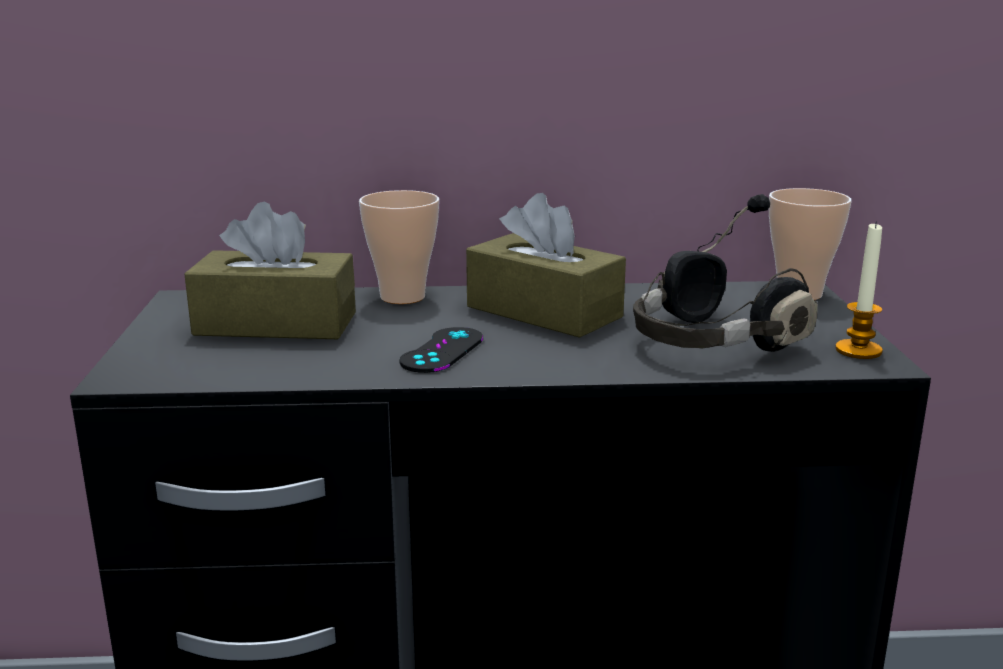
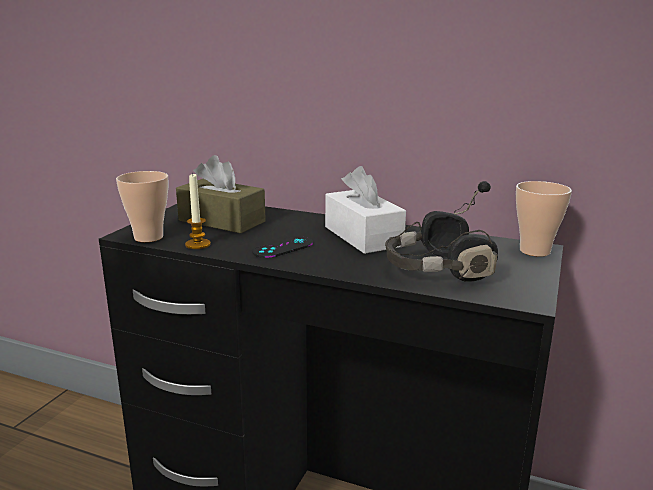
camera: 25 degrees right, 0 degrees up
(402, 297) = (299, 217): cup -> cup (148, 237)
(543, 312) = (363, 236): brown tissue box -> white tissue box
(858, 350) = (526, 291): candle -> candle (198, 244)

